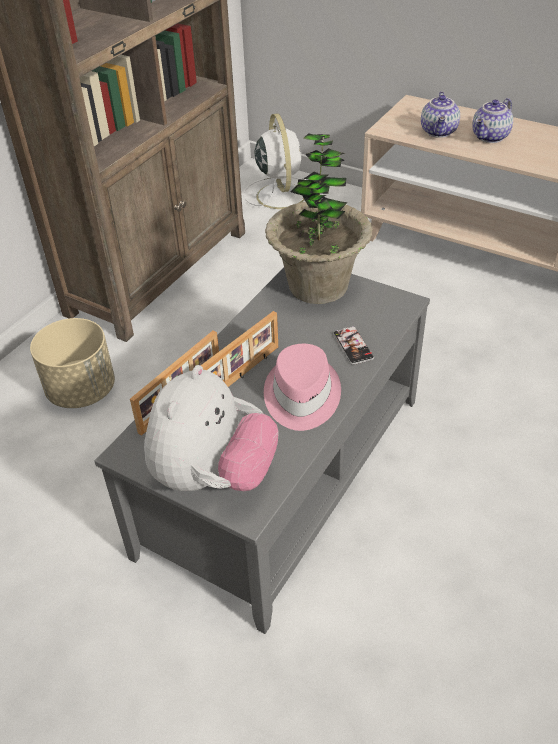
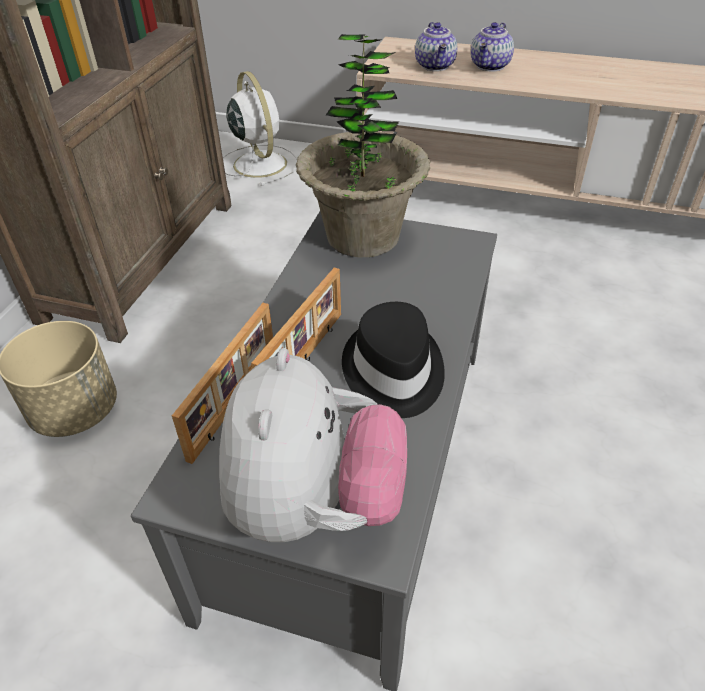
camera: 15 degrees left, 0 degrees up
(301, 396) = (393, 372): pink hat -> black hat
(353, 346) = (432, 300): phone -> none

